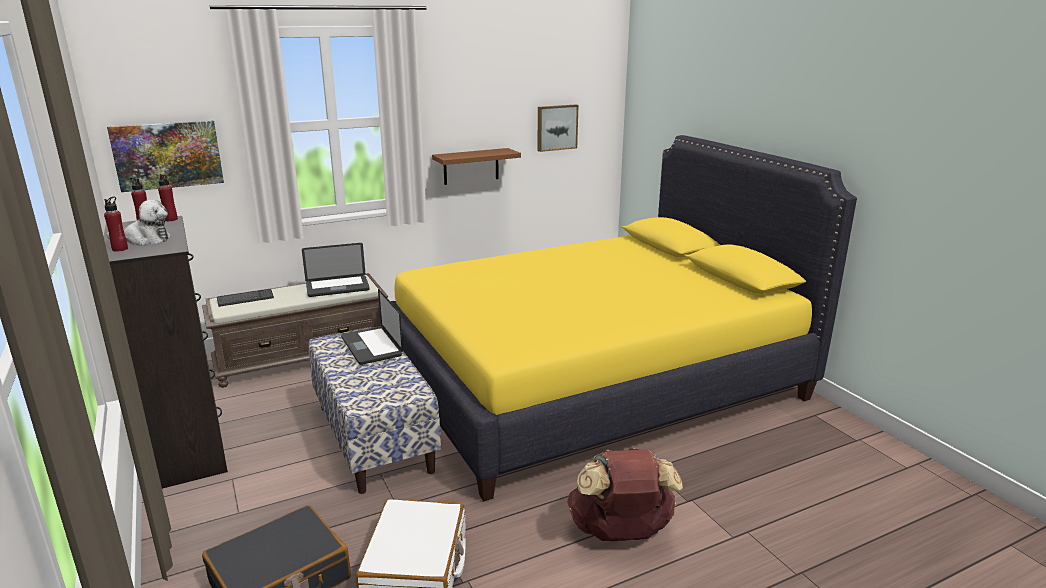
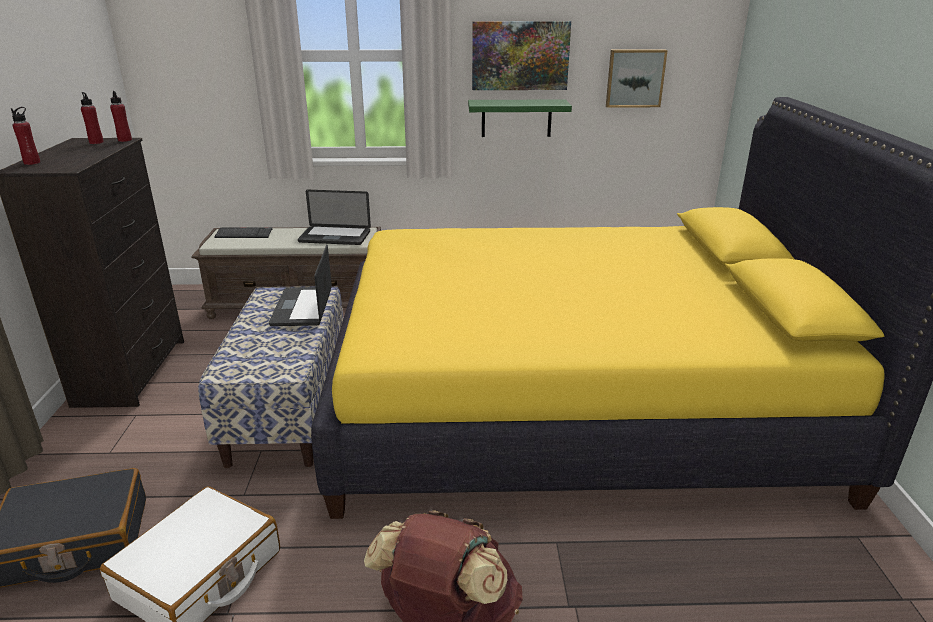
camera: 25 degrees right, 5 degrees up
(145, 240) = (67, 157): plush toy -> none
(168, 155) = (187, 77): picture -> picture (520, 55)
(471, 166) = (516, 118): brown shelf -> green shelf

